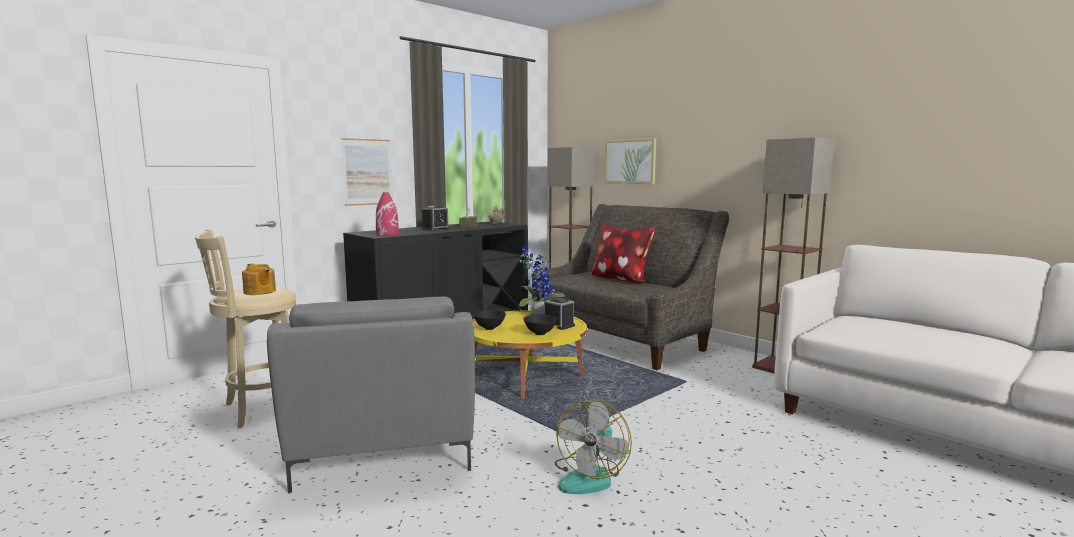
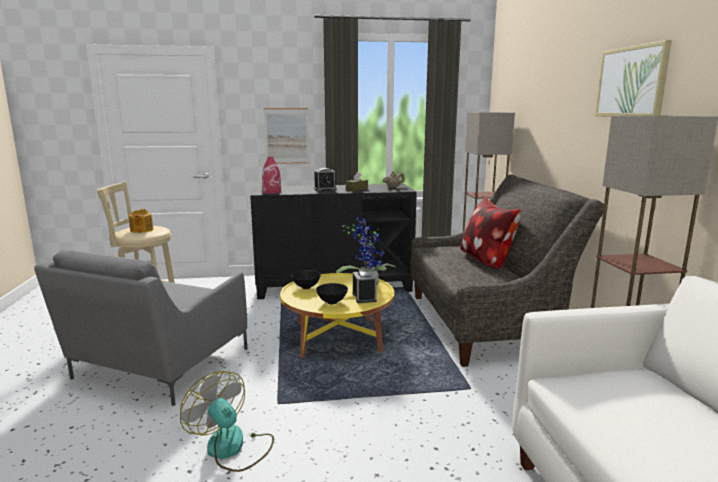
camera: 35 degrees right, 5 degrees up
(590, 477) = (232, 448): fan -> fan turned 75 degrees clockwise
(630, 161) = (539, 130): picture -> picture (631, 82)

